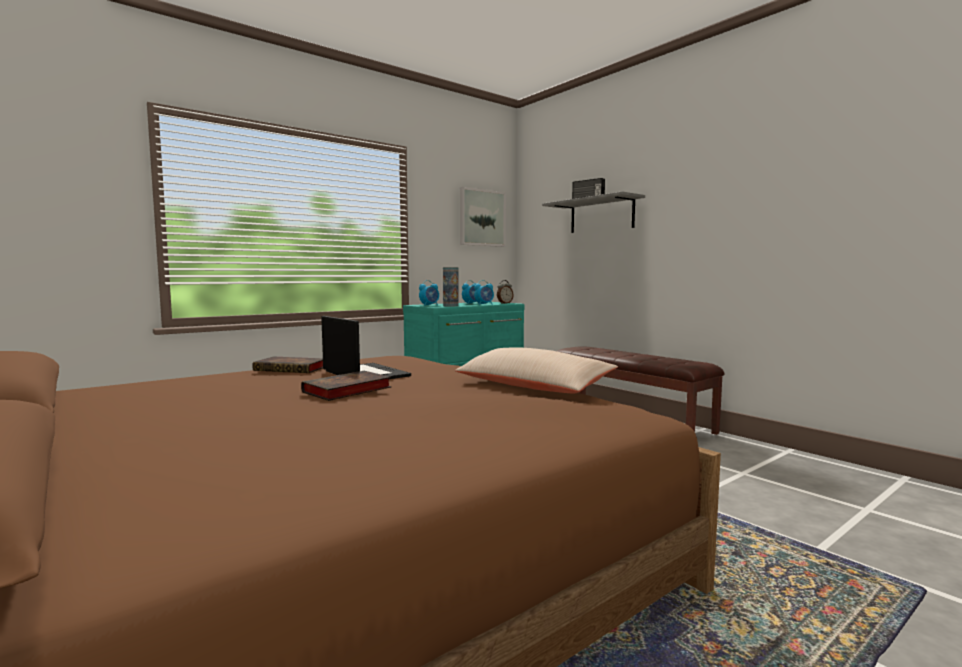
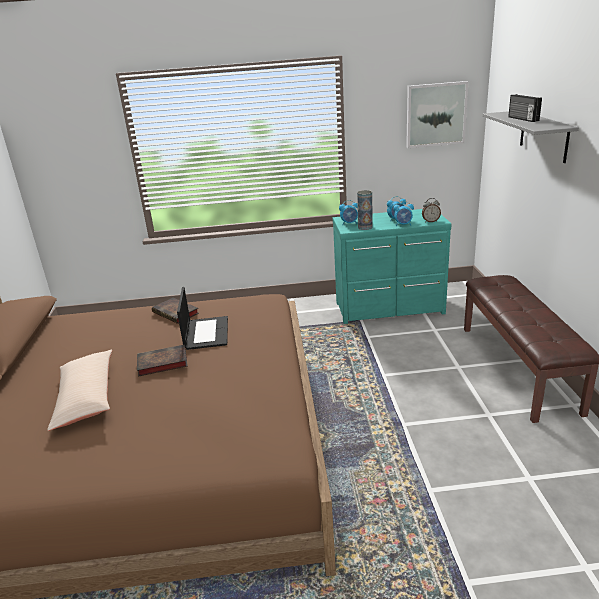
camera: 35 degrees right, 20 degrees up
(532, 386) = (275, 388): beige pillow -> beige pillow (86, 397)

